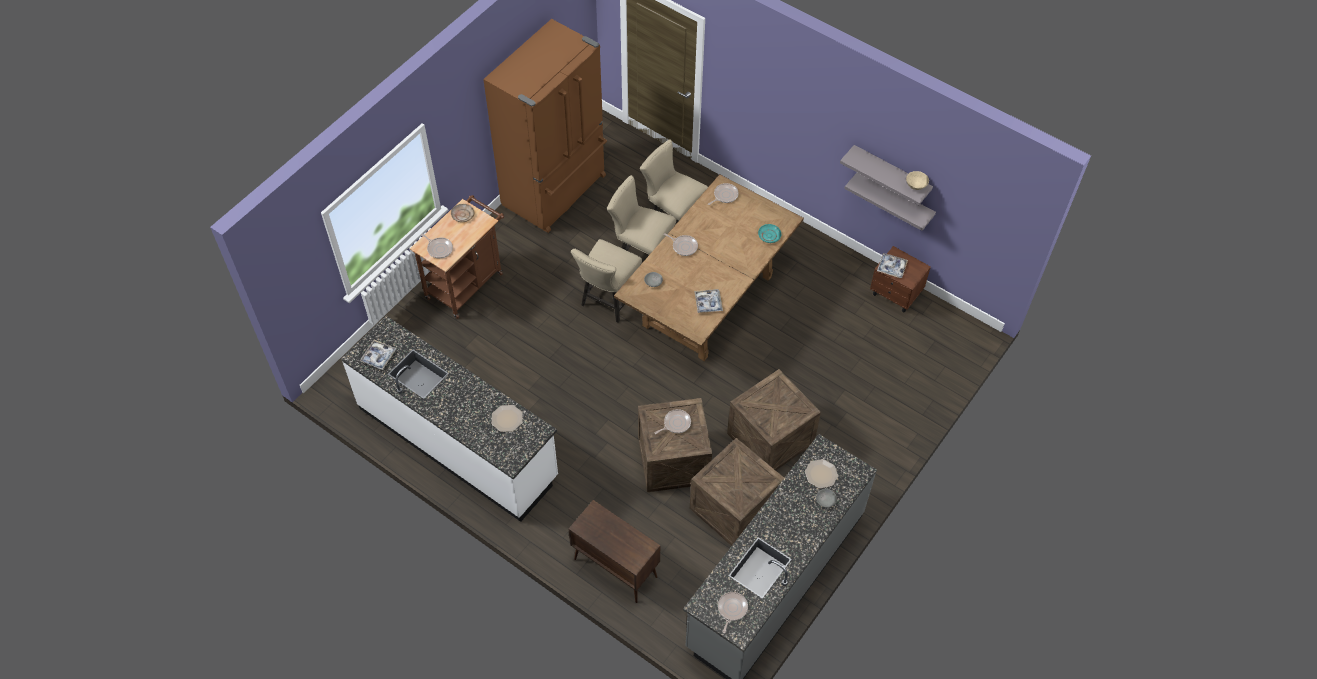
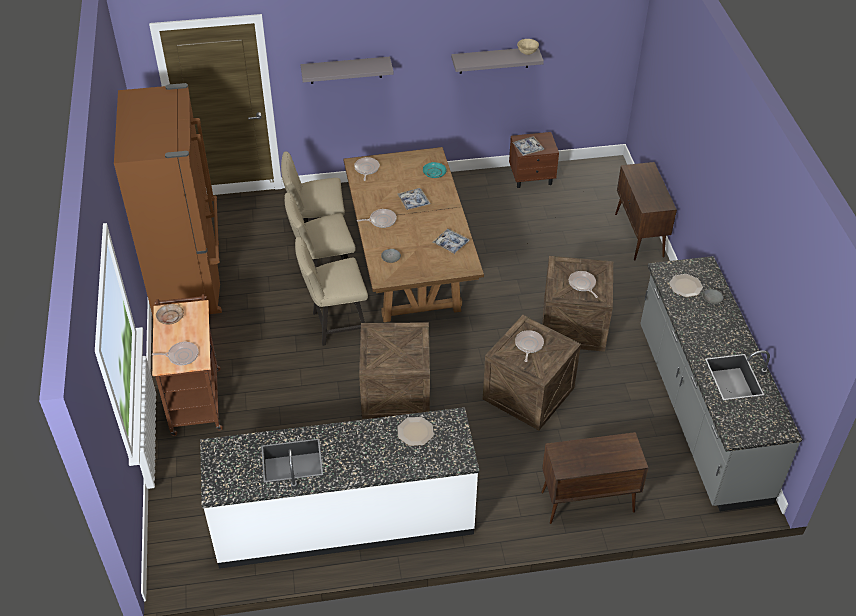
camera: 45 degrees left, 10 degrees down
(378, 357) = (237, 475): tray -> tray (413, 201)
(608, 302) = (335, 325): beige chair -> beige chair turned 90 degrees clockwise
(731, 609) = (756, 419): frying pan -> frying pan (582, 284)
(733, 508) = (611, 390): crate -> crate (394, 393)
(895, 198) = (502, 85): grey shelf -> grey shelf (346, 70)
(917, 410) = (639, 236): none -> brown cabinet

